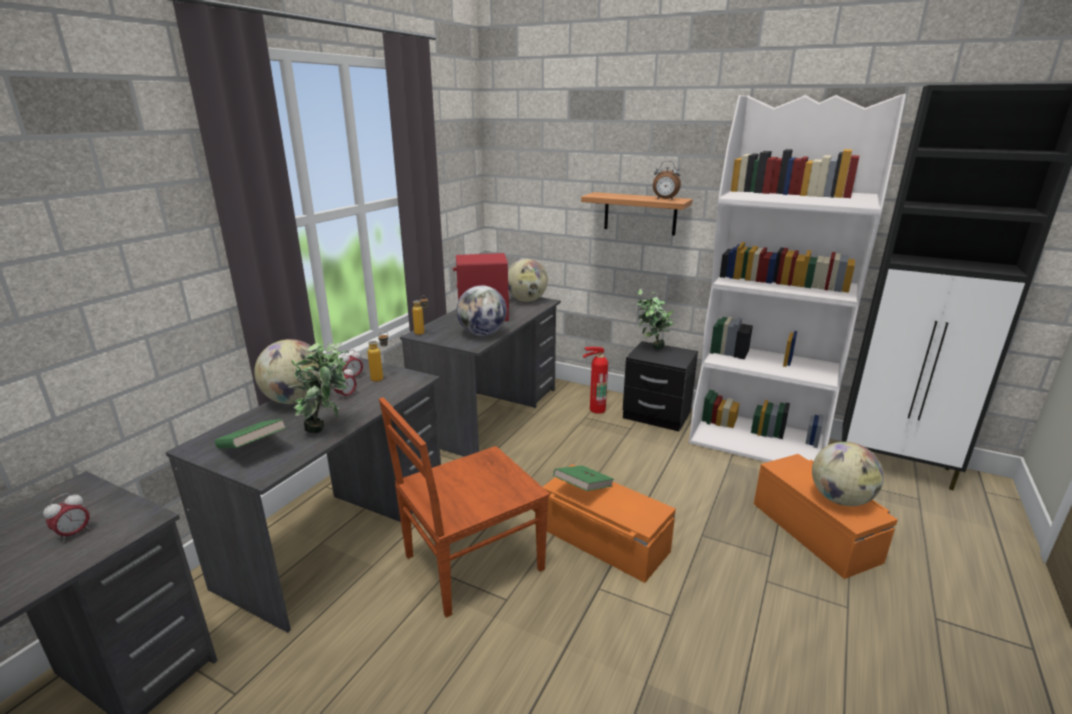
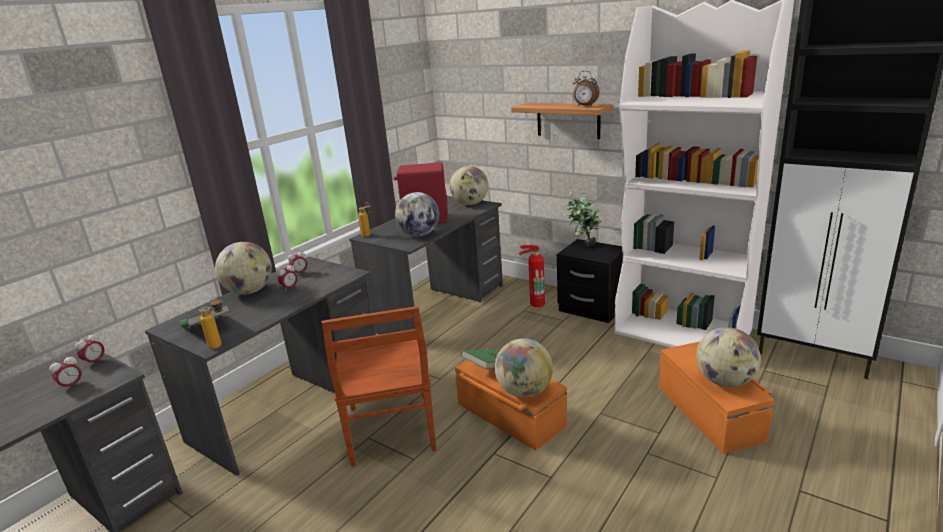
camera: 10 degrees right, 0 degrees up
(103, 498) = (95, 362): none -> alarm clock
(327, 428) = (267, 313): potted plant -> none
(382, 378) = (322, 273): bottle -> bottle (220, 344)
(470, 564) = (391, 430): brown chair -> brown chair turned 75 degrees counterclockwise
(631, 516) = (524, 391): none -> globe

